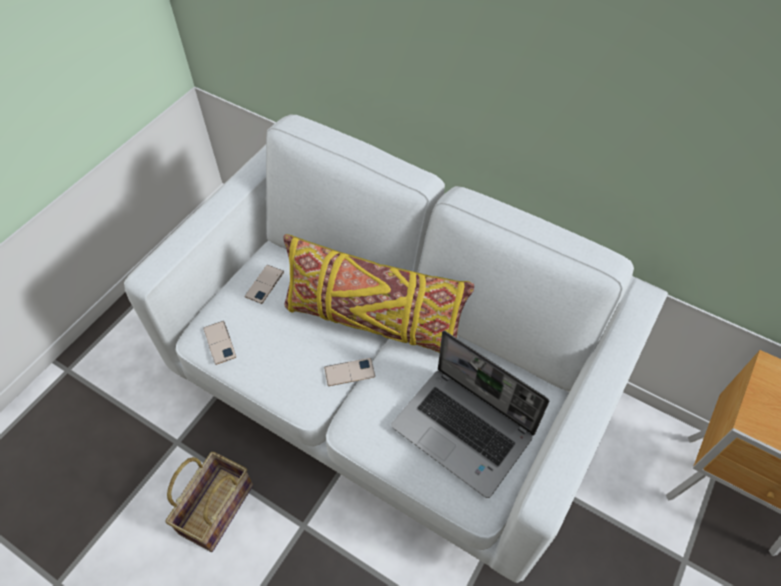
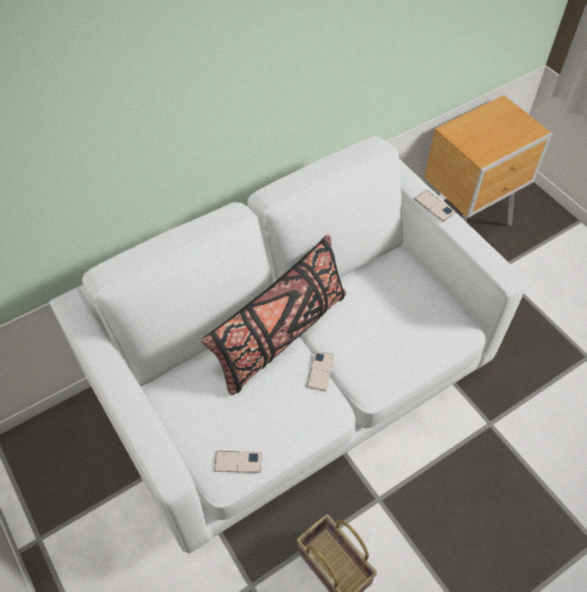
camera: 65 degrees left, 0 degrees up
(264, 284) = (194, 404): phone -> phone (434, 206)
(373, 321) = (281, 336): yellow pillow -> black pillow
(464, 431) = (406, 316): laptop -> none

